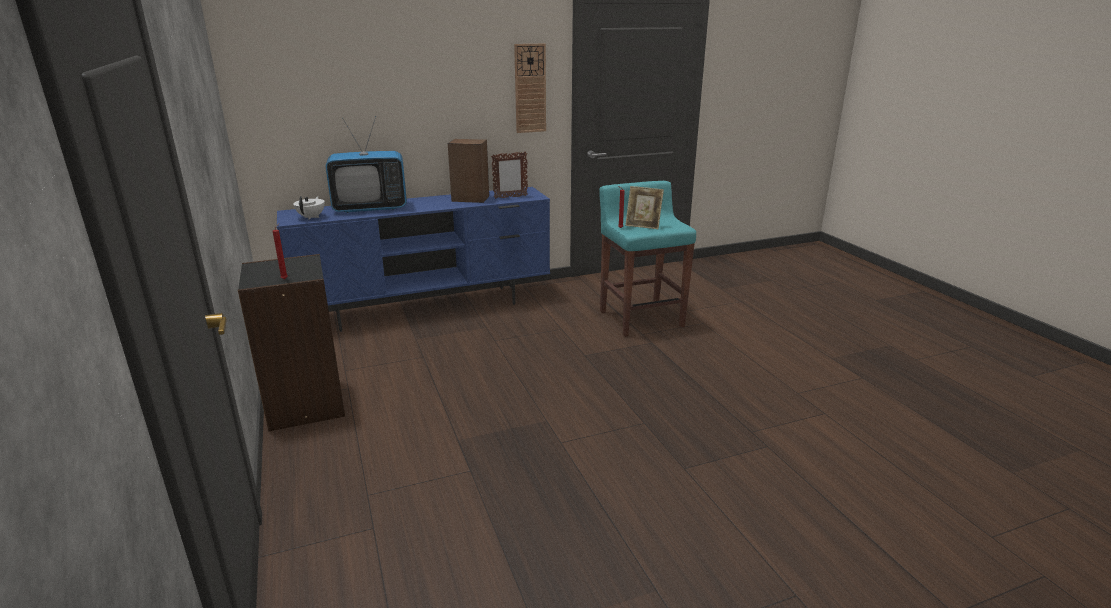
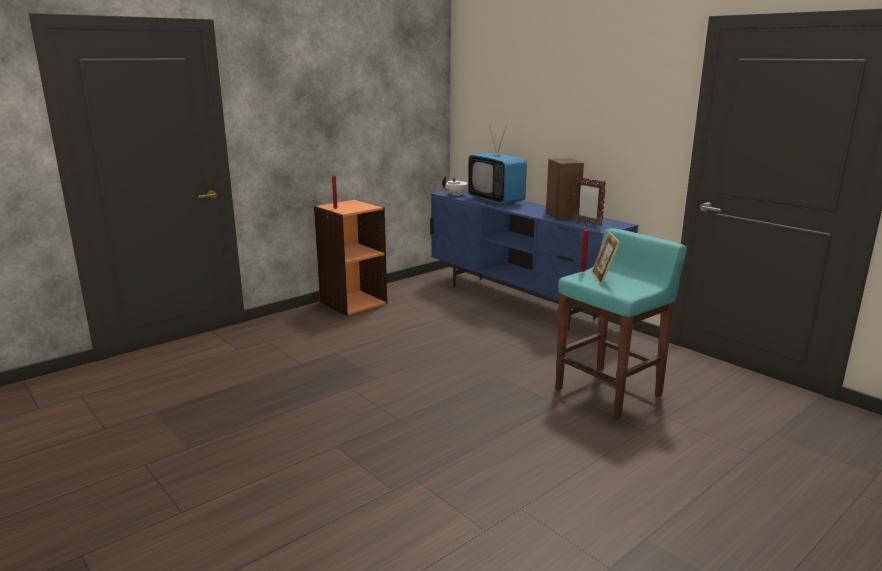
camera: 70 degrees right, 5 degrees down
(305, 404) = (353, 302): black bookcase -> orange bookcase
(530, 88) = (649, 121): wall clock -> none

